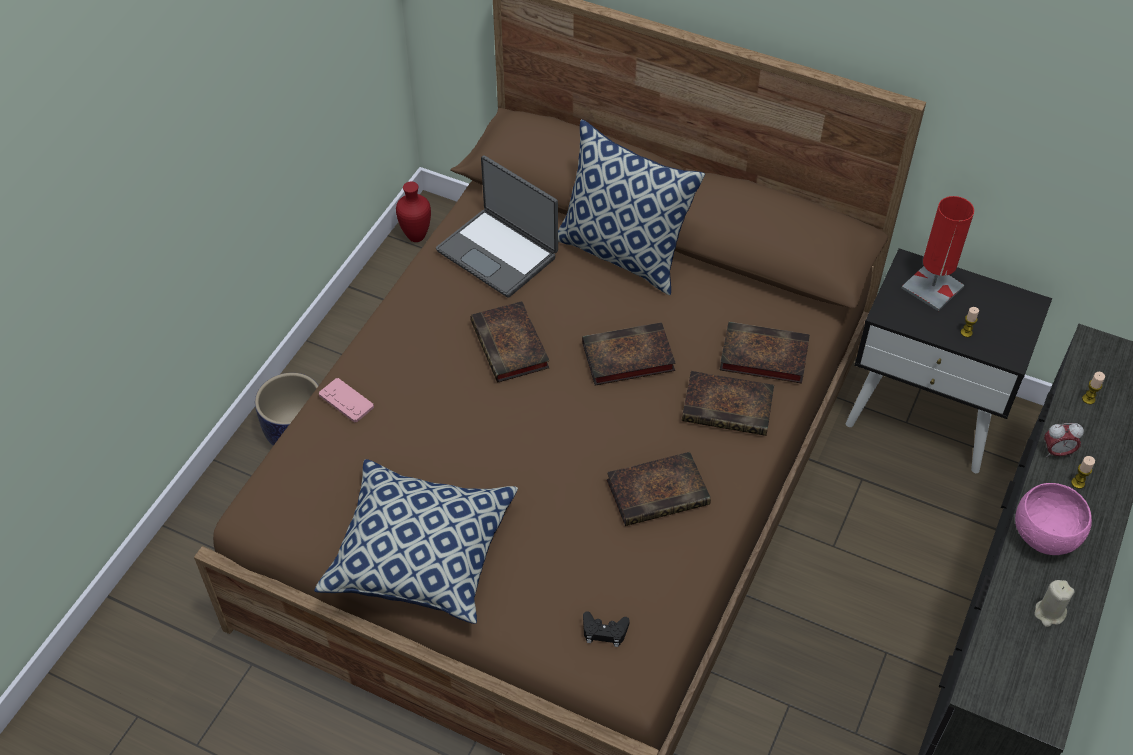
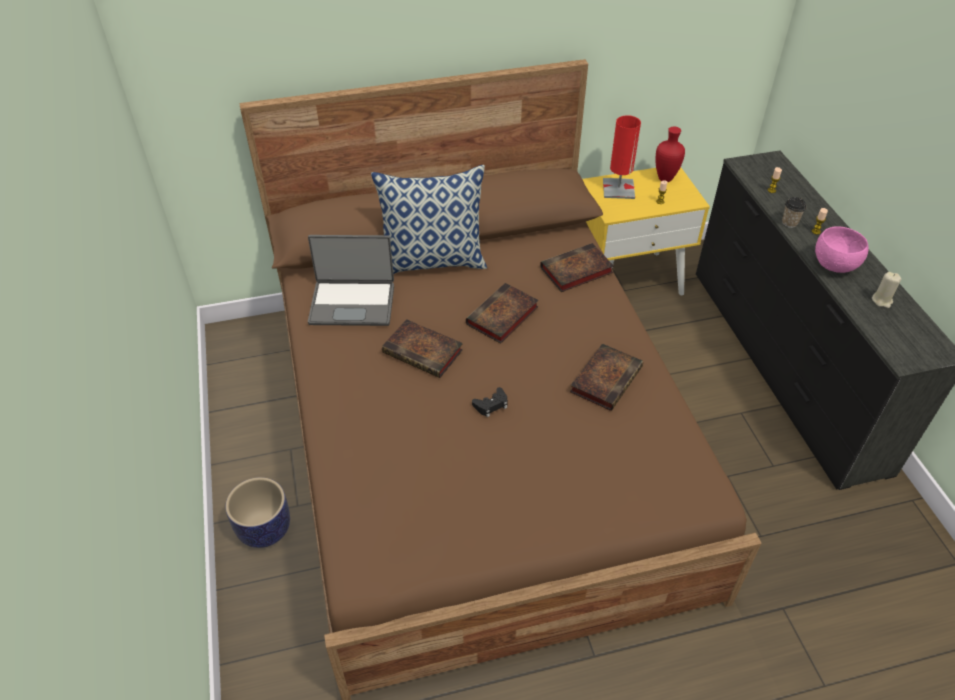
camera: 40 degrees left, 5 degrees down
(346, 401) = (347, 454): pink game controller -> none
(417, 237) = (229, 354): red vase -> red vase (666, 178)
(421, 554) = (507, 516): pillow -> none
(604, 631) = (669, 480): black game controller -> black game controller (491, 405)
(729, 407) = (590, 308): book -> none
(926, 412) = (628, 279): black nightstand -> yellow nightstand
(1057, 452) = (789, 223): alarm clock -> cup

